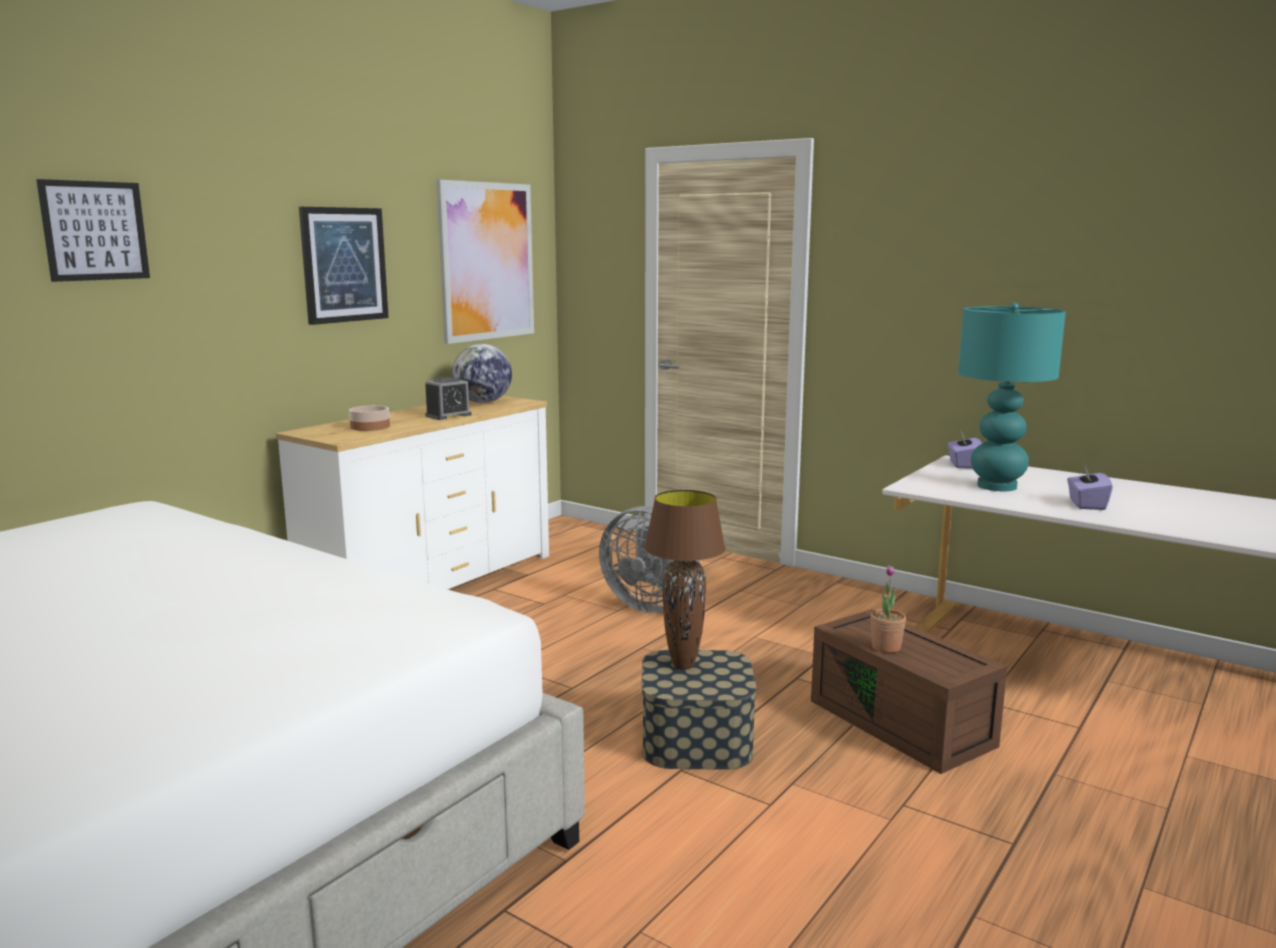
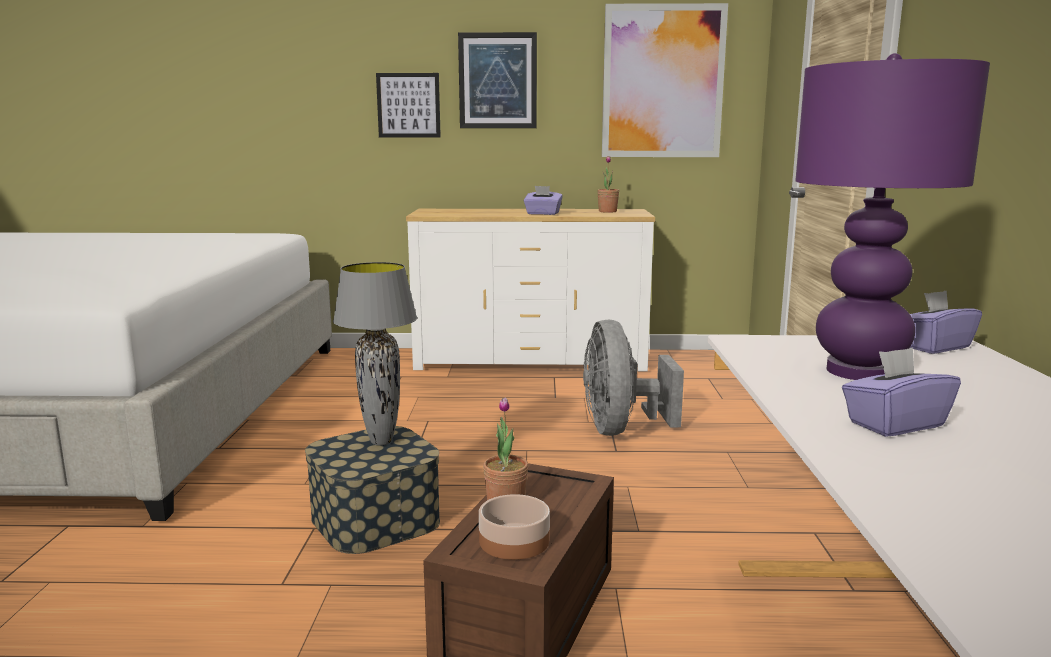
camera: 55 degrees right, 0 degrees up
(95, 231) = (302, 53): picture -> picture (408, 105)
(370, 427) = (470, 212): bowl -> bowl (513, 541)
(448, 415) = (542, 214): alarm clock -> purple tissue box
(483, 402) = (607, 211): globe -> potted plant
(683, 666) = (380, 442): brown table lamp -> grey table lamp
(996, 486) = (859, 371): turquoise table lamp -> purple table lamp

